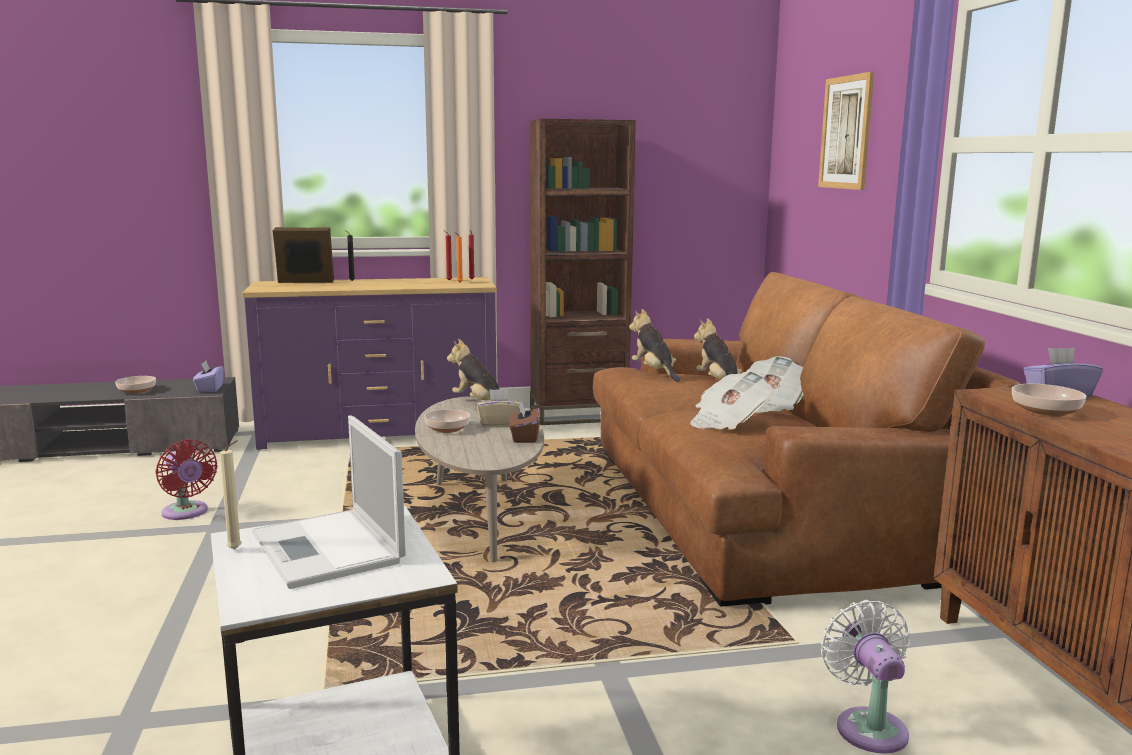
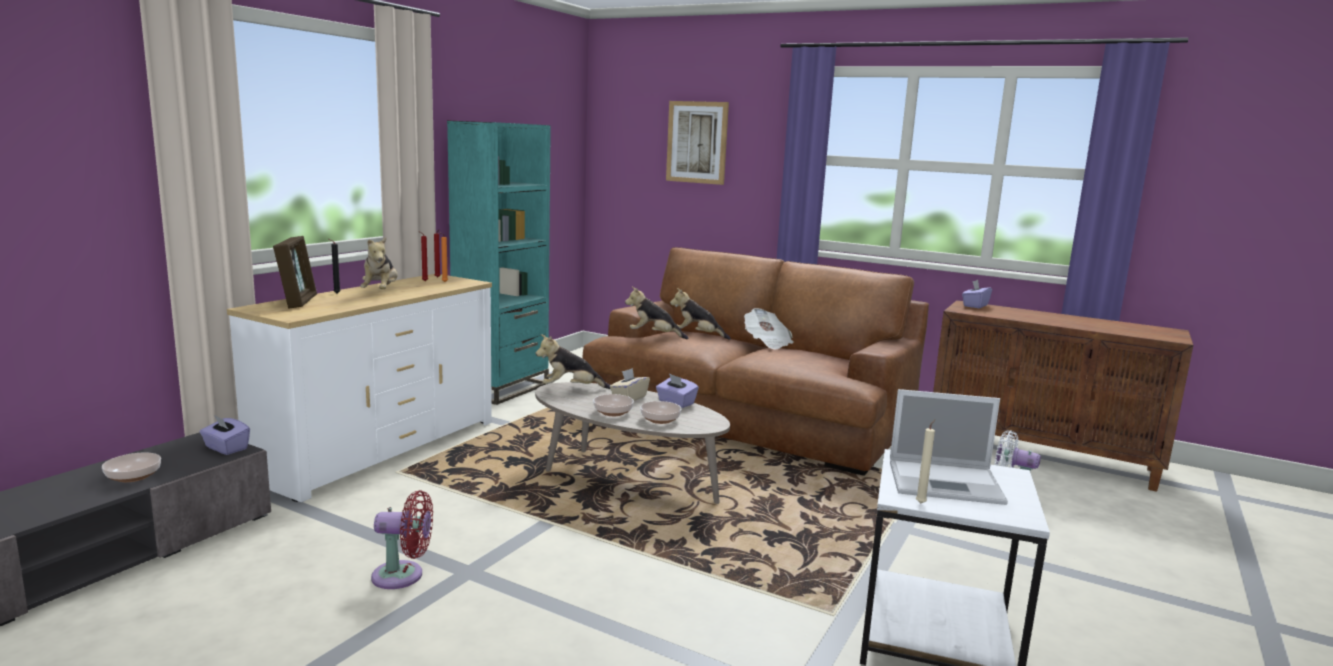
camera: 50 degrees left, 0 degrees up
(305, 282) = (298, 302): picture frame -> picture frame turned 135 degrees clockwise
(379, 433) = (380, 449): purple dresser -> white dresser
(383, 283) = (381, 291): none -> plush toy
(525, 437) = (676, 403): brown tissue box -> purple tissue box
(578, 414) = (502, 389): brown bookcase -> turquoise bookcase
(728, 422) = (790, 358): newspaper -> none
(1045, 411) = (999, 314): bowl -> bowl (660, 419)

